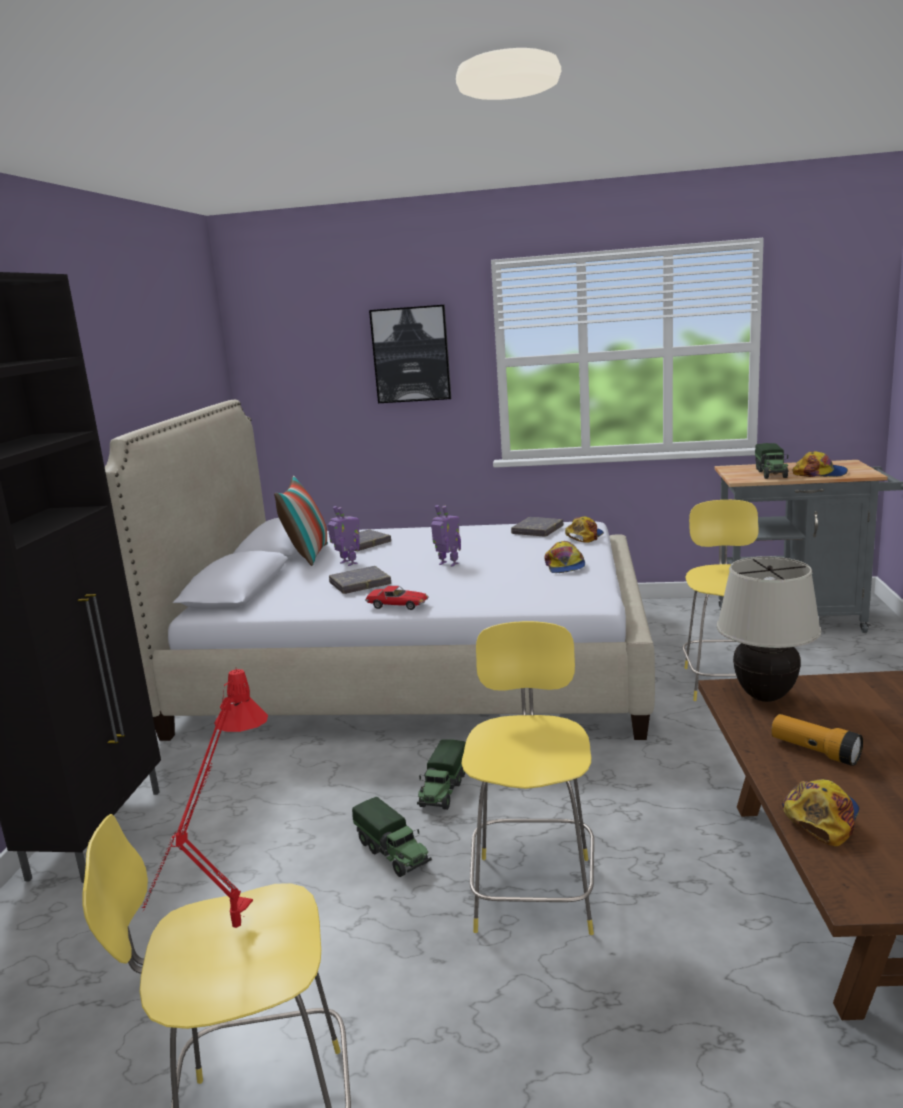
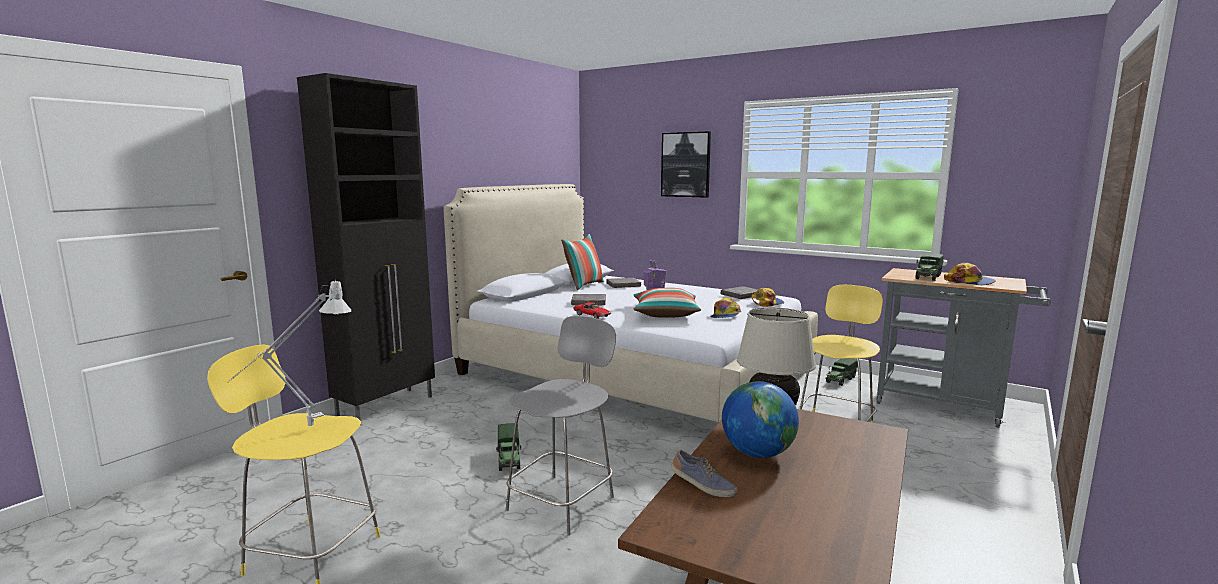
camera: 25 degrees right, 5 degrees down
(230, 938) = (303, 429): red table lamp -> grey table lamp
(347, 563) = (599, 292): toy robot -> none
(443, 790) = (572, 437): toy truck -> toy truck (840, 380)
(492, 580) = (665, 314): none -> pillow
(534, 889) = (563, 501): yellow stool -> grey stool
(815, 751) = (757, 453): flashlight -> globe
(820, 816) = (702, 486): cap -> shoe

